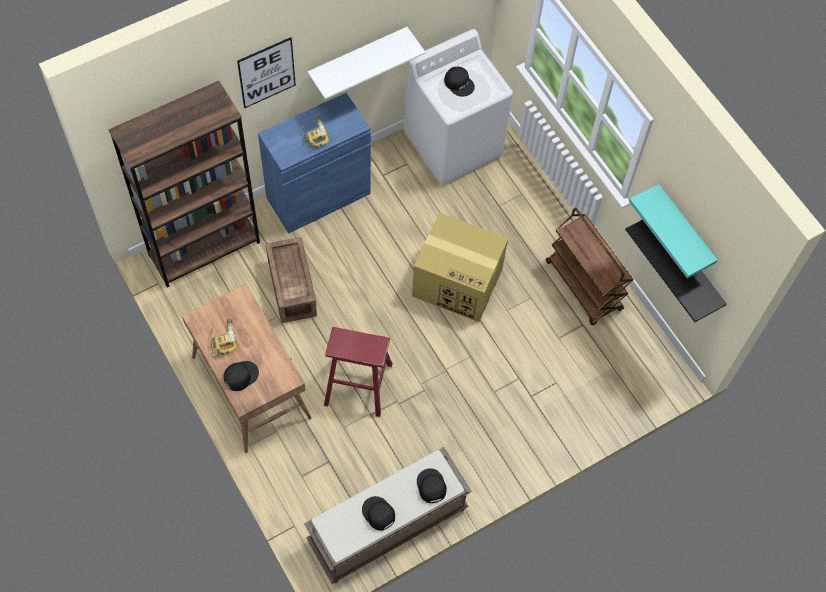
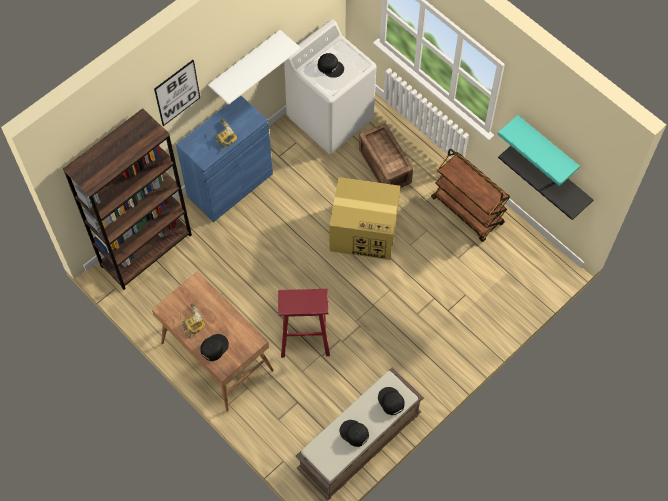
camera: 10 degrees left, 0 degrees up
(293, 287) = (229, 265): crate -> crate (385, 165)

